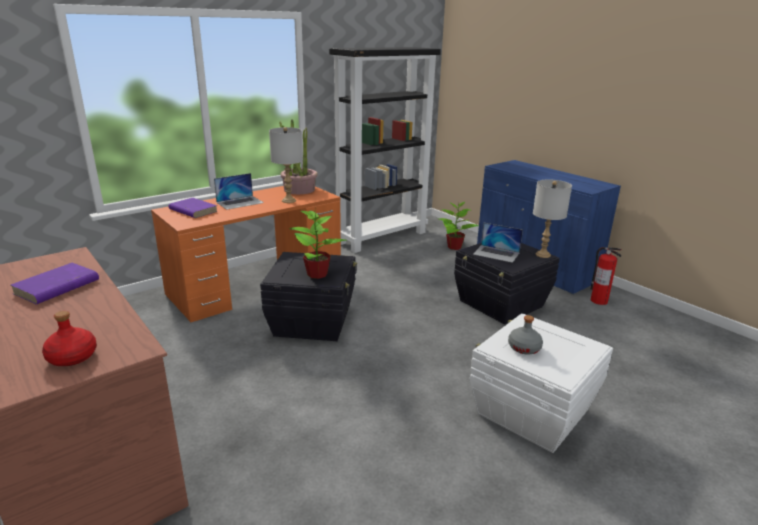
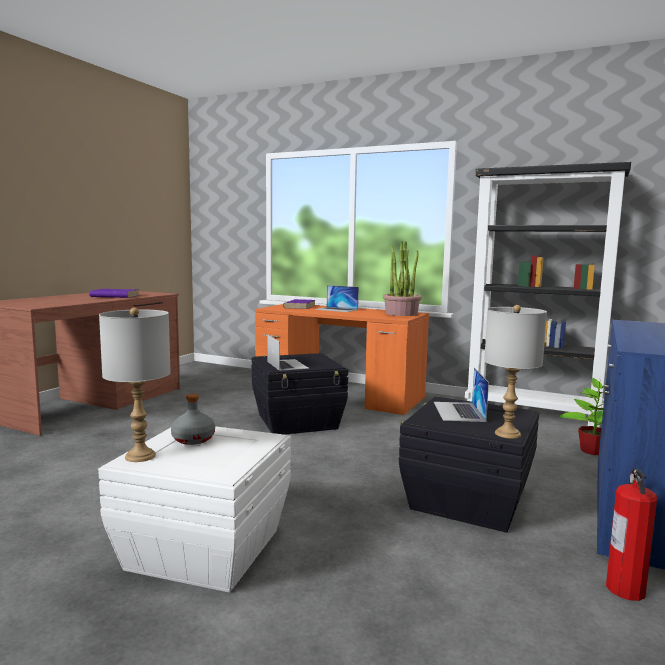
camera: 65 degrees right, 15 degrees down
(72, 357) = (26, 303): red bottle -> none
(289, 201) = (365, 314): grey table lamp -> grey table lamp (140, 456)
(317, 274) = (287, 364): potted plant -> laptop

